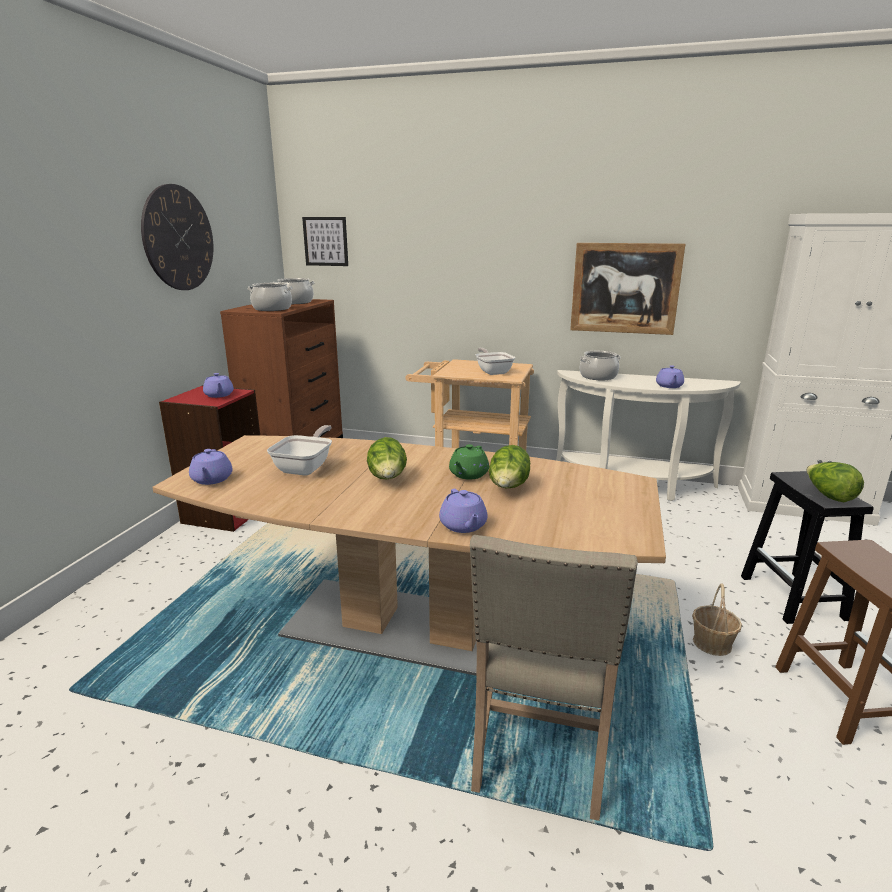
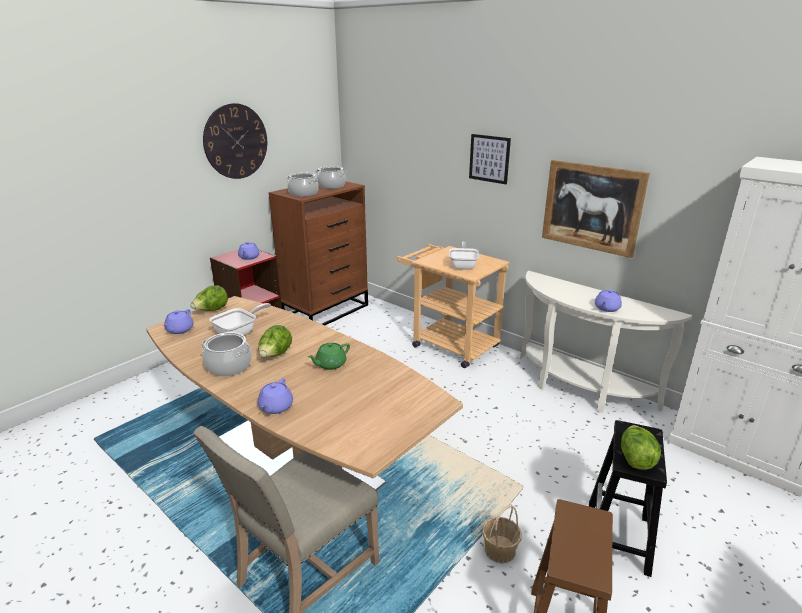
camera: 25 degrees right, 5 degrees up
(325, 241) = (367, 136): picture -> picture (489, 158)
(508, 488) = (342, 384): lettuce -> lettuce (211, 311)
(598, 376) = (554, 285): cooking pot -> cooking pot (229, 366)

